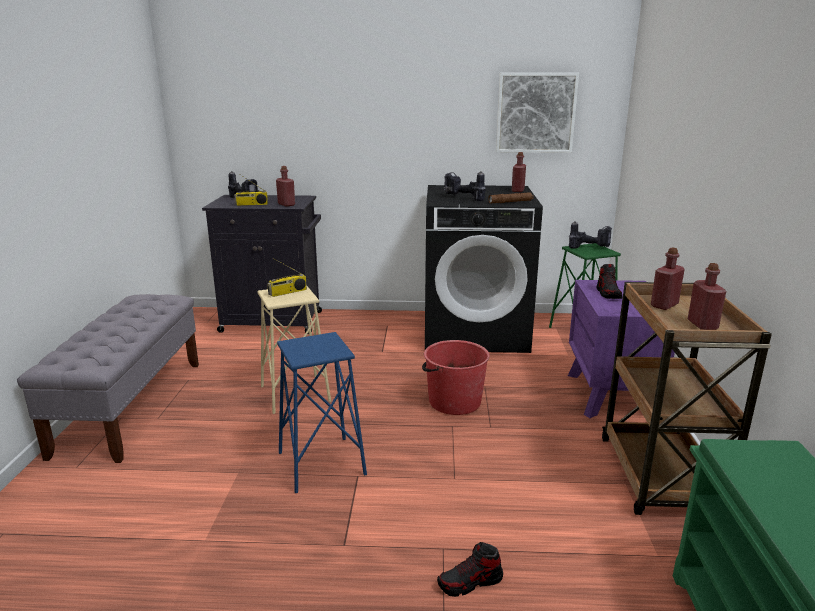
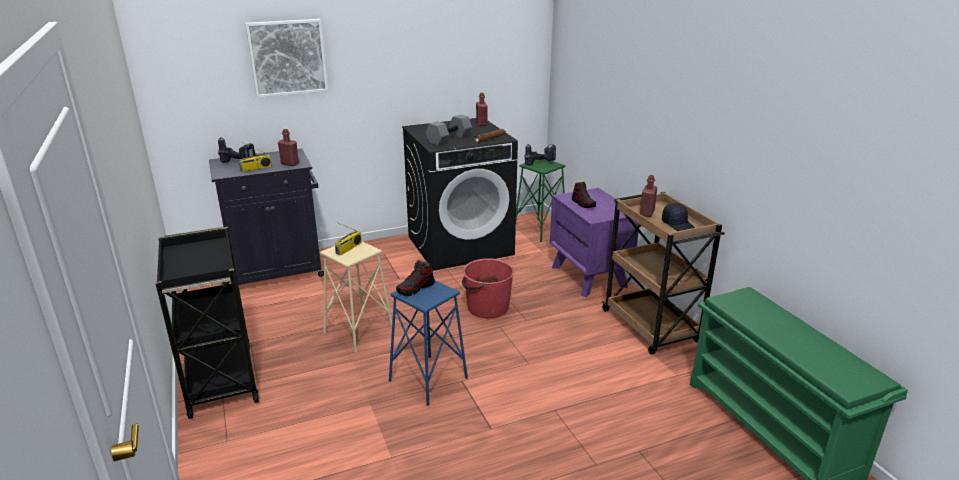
camera: 25 degrees left, 5 degrees up
(131, 406) = (221, 378): grey bench -> black cart
(462, 198) = (449, 139): power drill -> grey dumbbell
(470, 582) = (585, 424): shoe -> shoe (416, 288)
(535, 113) = (484, 56): picture -> picture (287, 57)
(702, 325) = (678, 224): red bottle -> black cap

